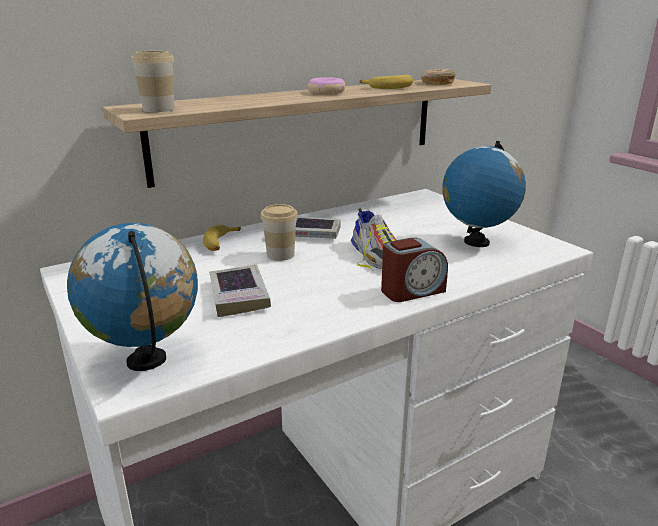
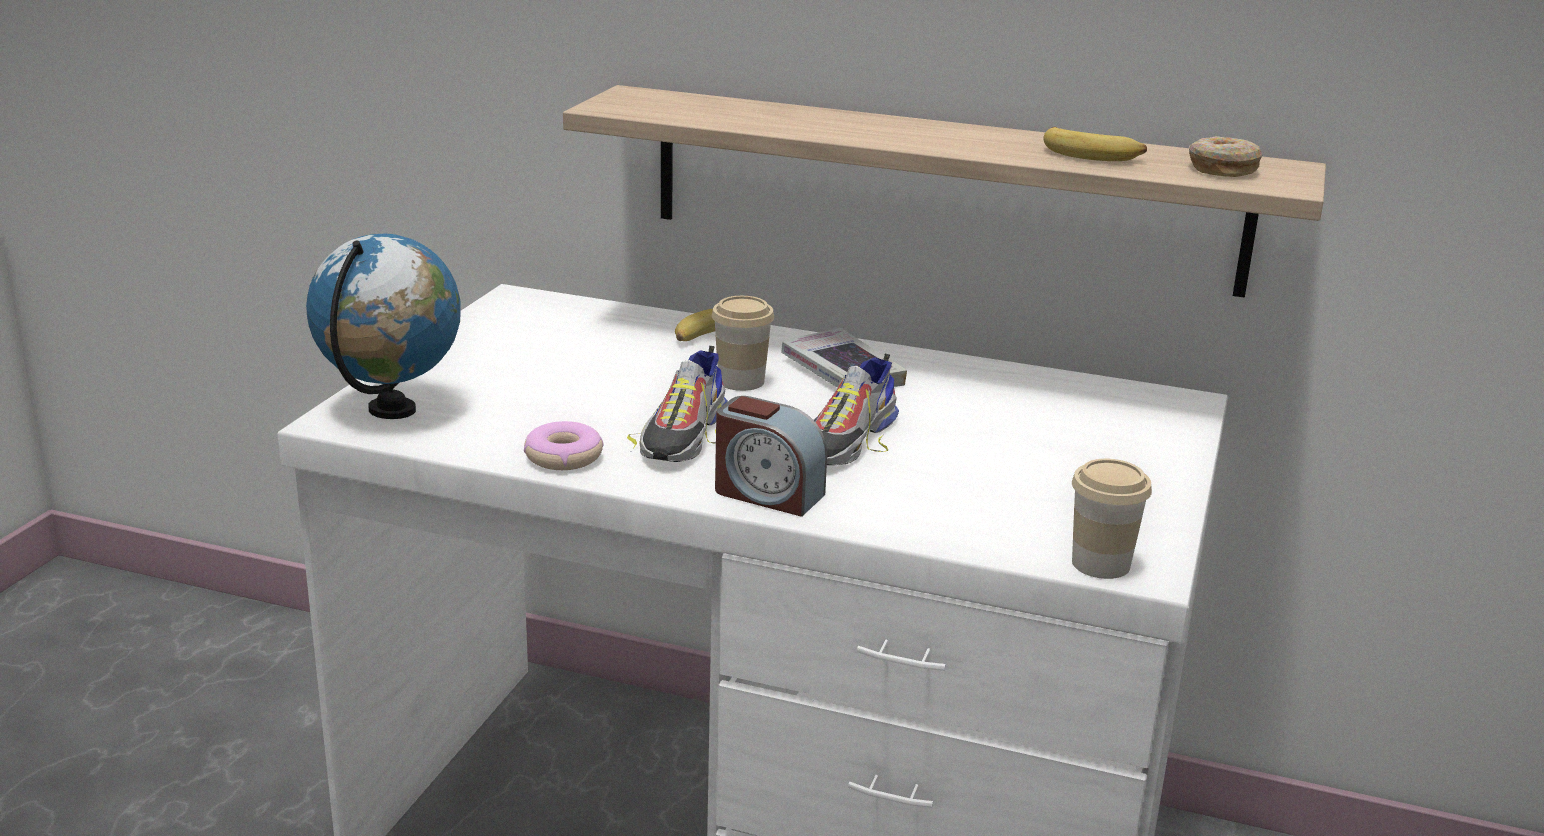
camera: 50 degrees right, 0 degrees up
(158, 109) = (642, 106): cup -> cup (1100, 564)
(239, 295) = (590, 399): book -> none
(320, 287) = (685, 435): none -> shoe
(326, 92) = (948, 136): donut -> donut (563, 457)
(476, 242) = (1037, 495): globe -> none

